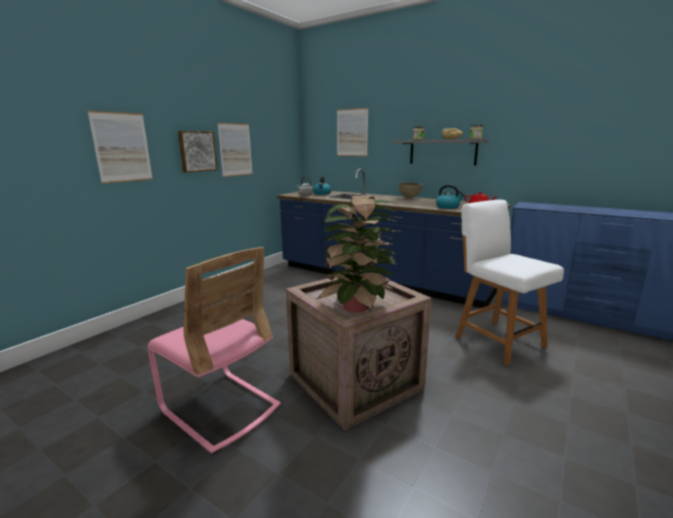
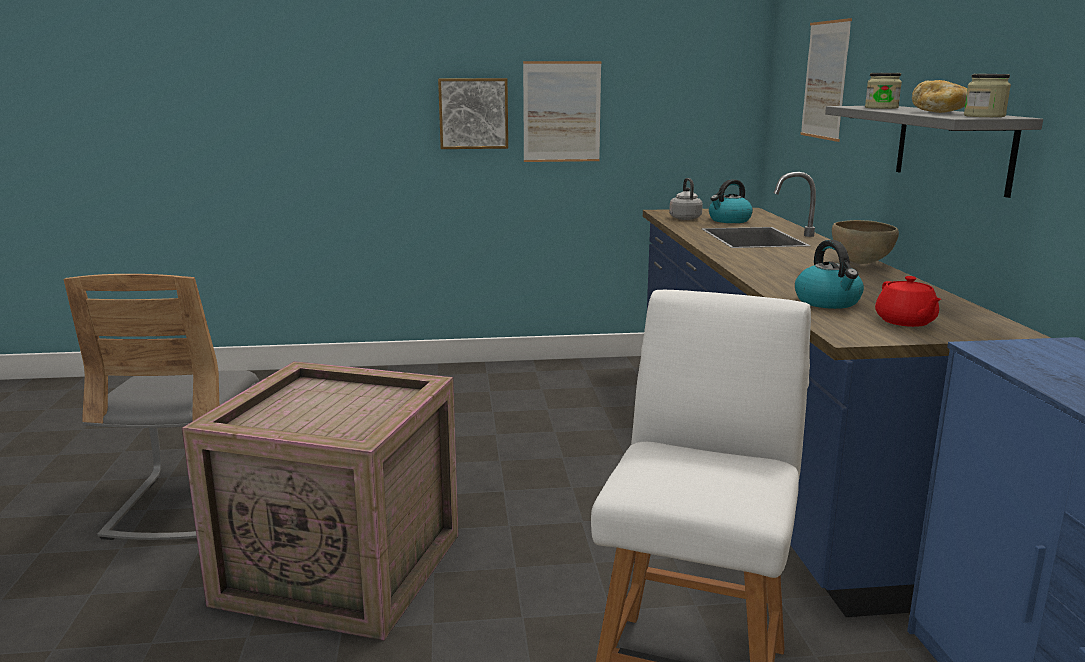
camera: 50 degrees right, 0 degrees up
(122, 147) = (339, 105): picture -> none
(220, 408) = (189, 503): pink chair -> grey chair
(357, 308) = (280, 421): potted plant -> none

